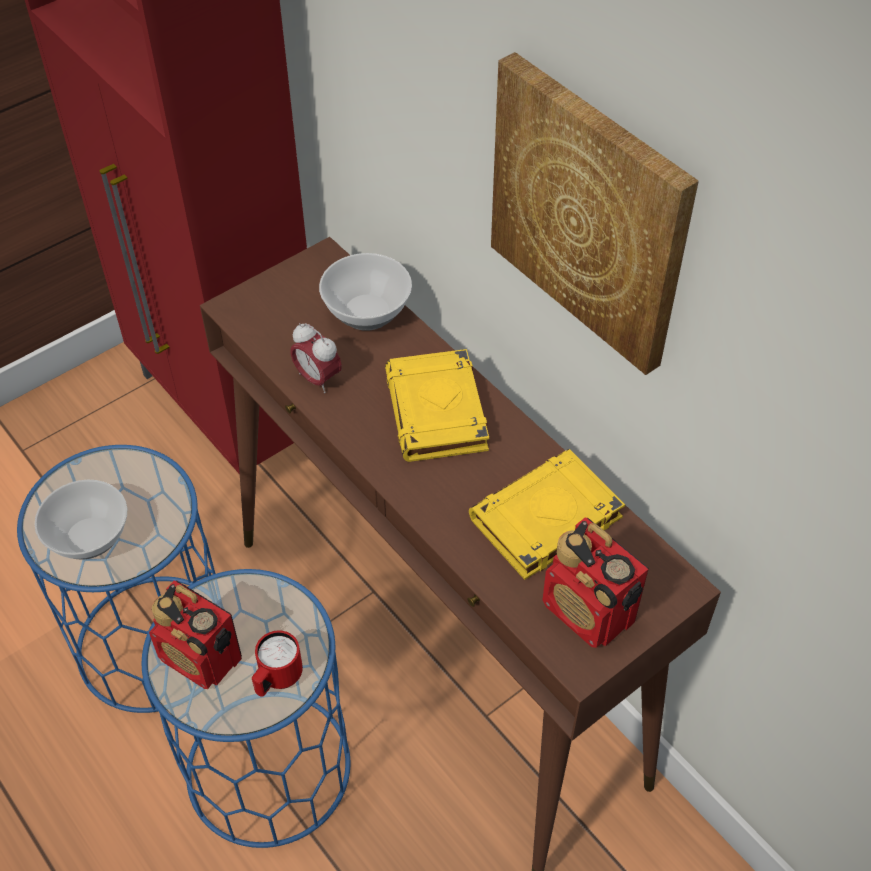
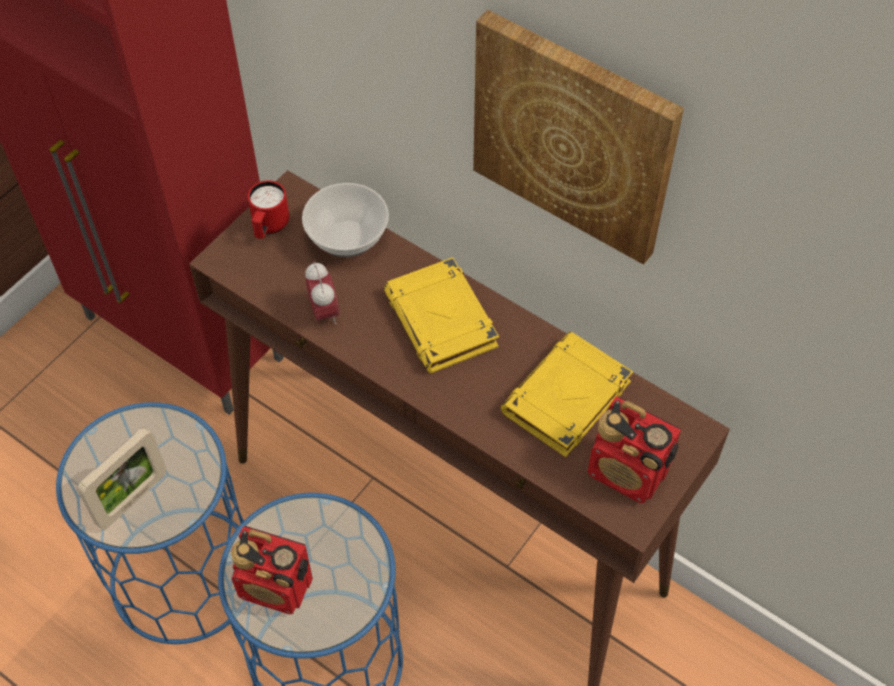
camera: 15 degrees left, 5 degrees up
(90, 536) = (132, 499): bowl -> picture frame
(277, 679) = (351, 589): red mug -> red mug (269, 227)
(317, 379) = (324, 312): alarm clock -> alarm clock turned 135 degrees counterclockwise

